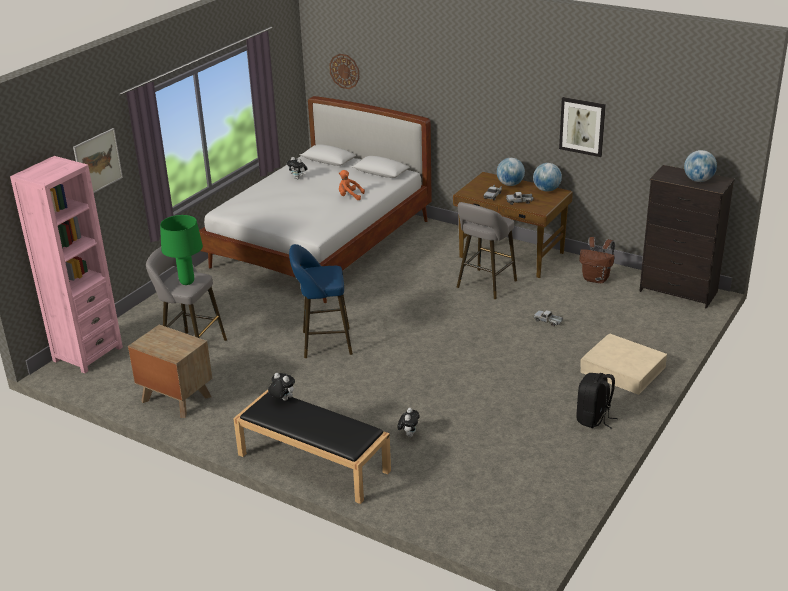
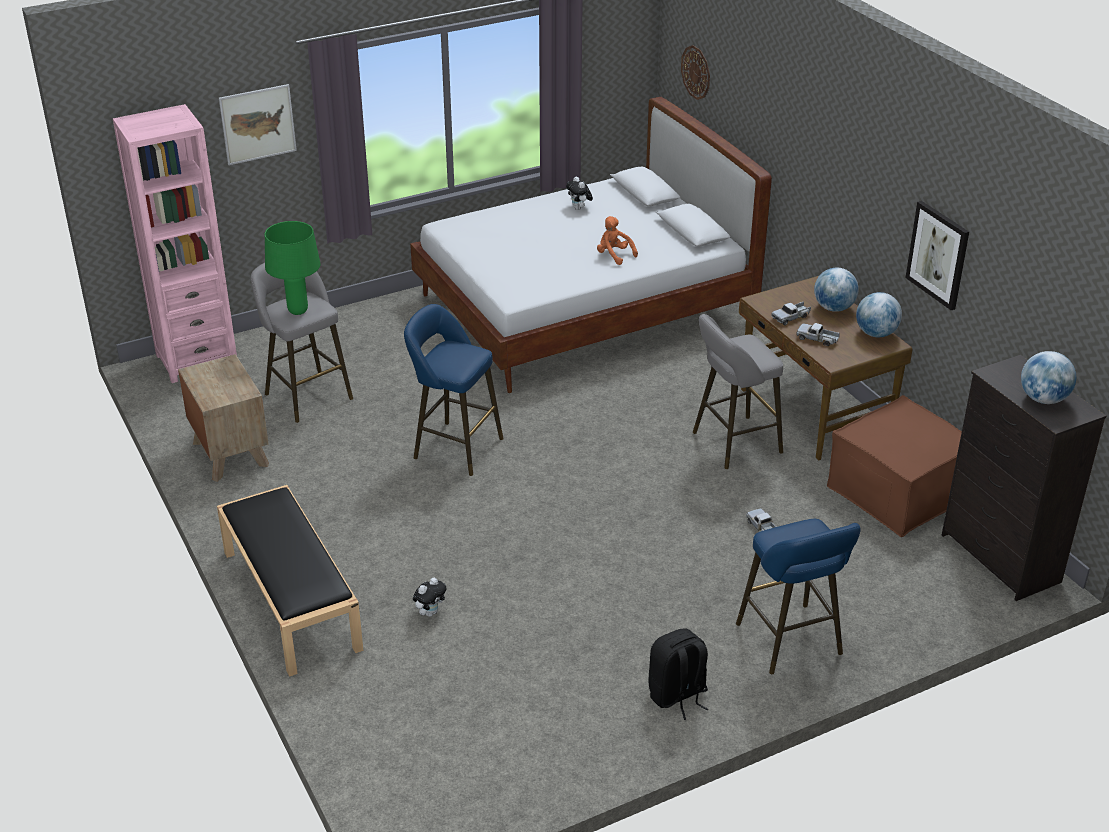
camera: 30 degrees right, 5 degrees up
(282, 399) = (282, 505): plush toy -> none
(596, 279) = (898, 492): brown backpack -> brown ottoman
(622, 370) = (792, 643): beige storage box -> blue stool

